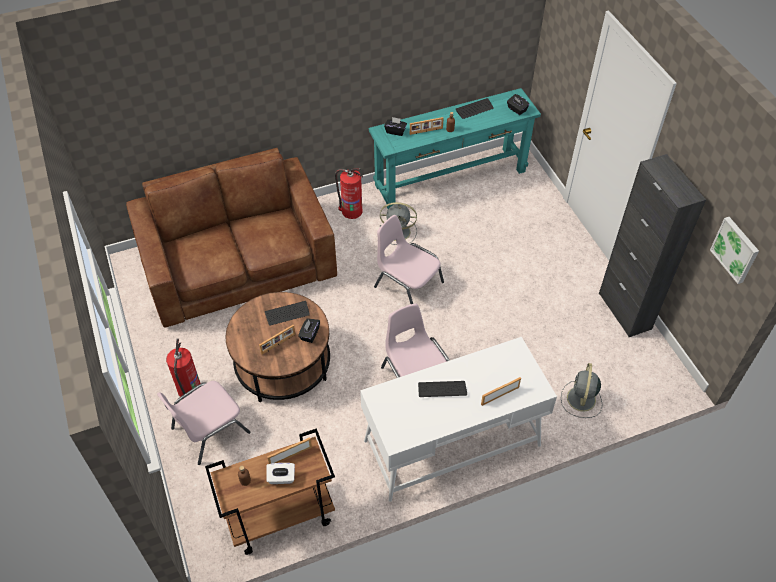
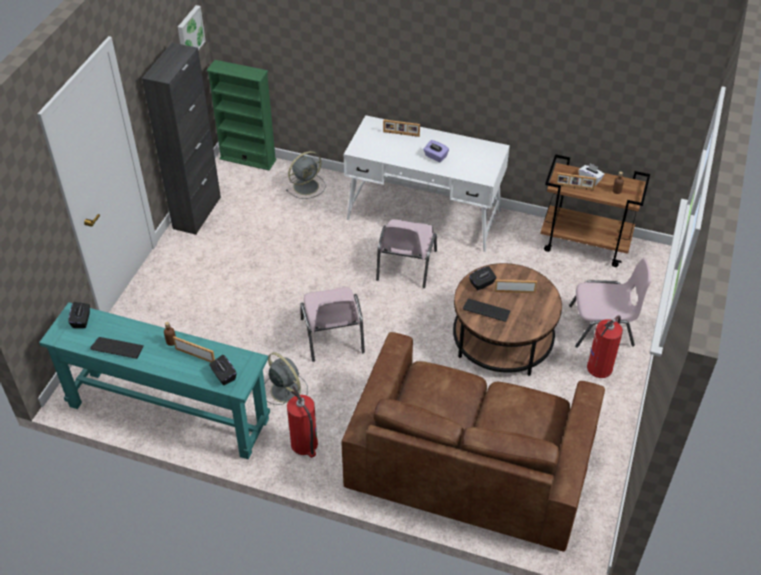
camera: 140 degrees left, 5 degrees down
(442, 389) = (435, 156): keyboard -> purple tissue box
(664, 392) = (248, 159): none -> green bookcase

